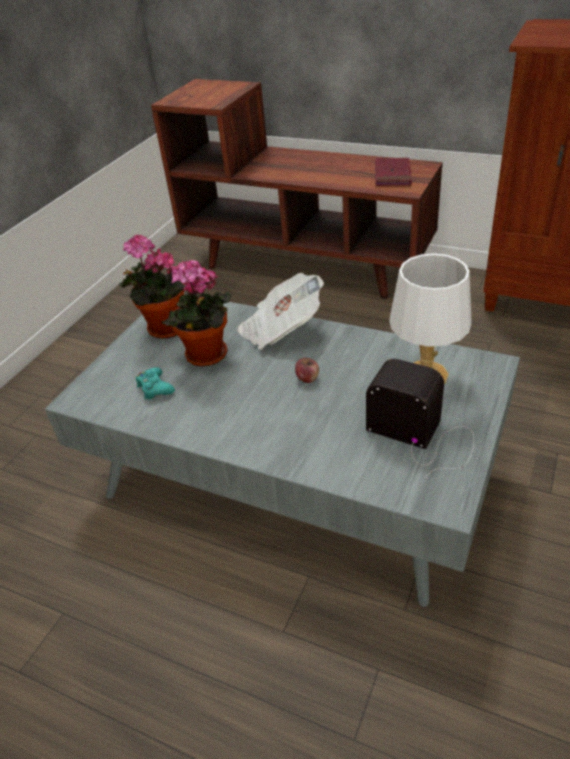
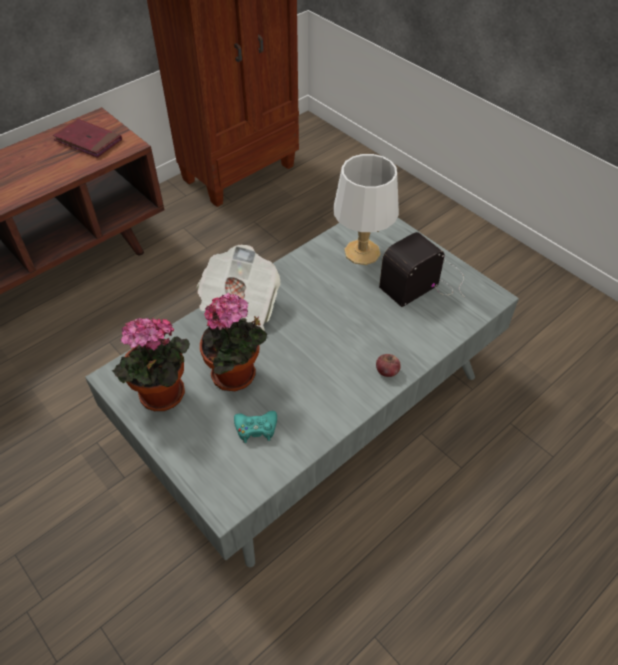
camera: 70 degrees left, 10 degrees up
(307, 378) = (319, 317): apple -> apple (387, 371)

